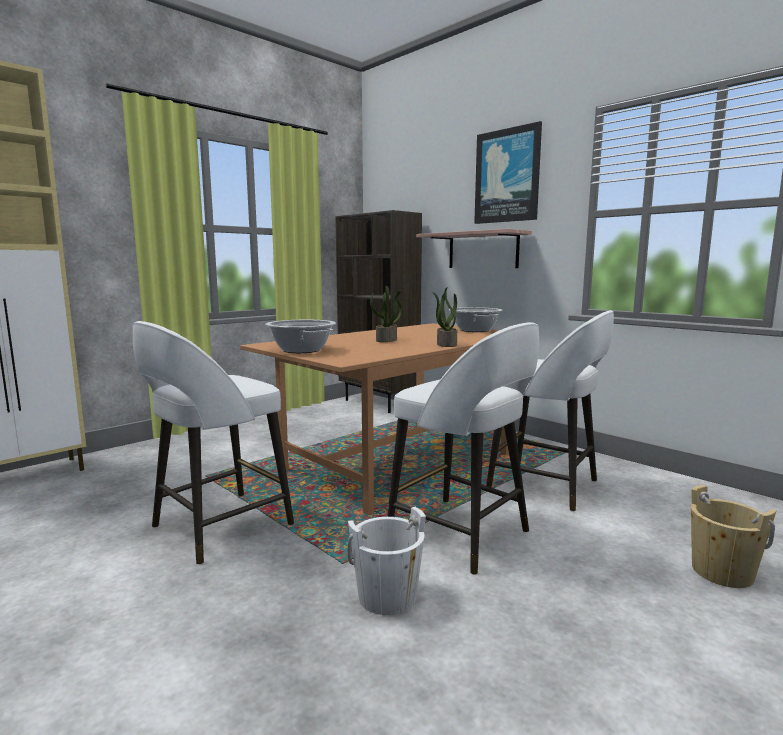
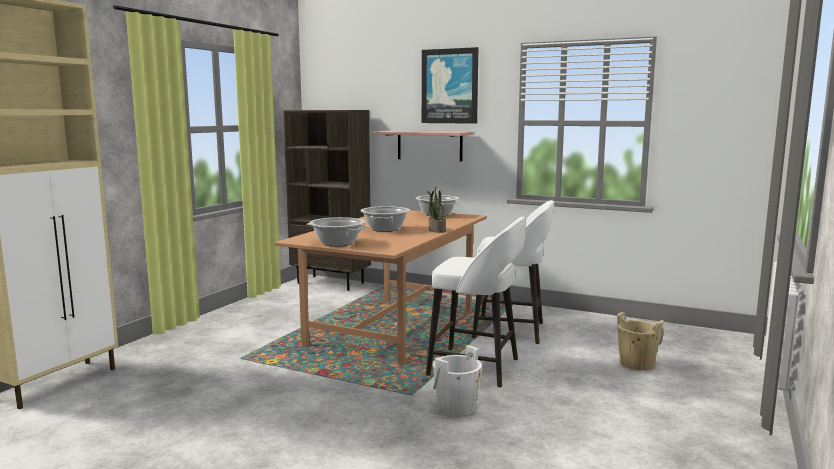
camera: 20 degrees left, 0 degrees up
(218, 527) = (296, 389): white stool -> none
(386, 340) = (385, 229): potted plant -> cooking pot

